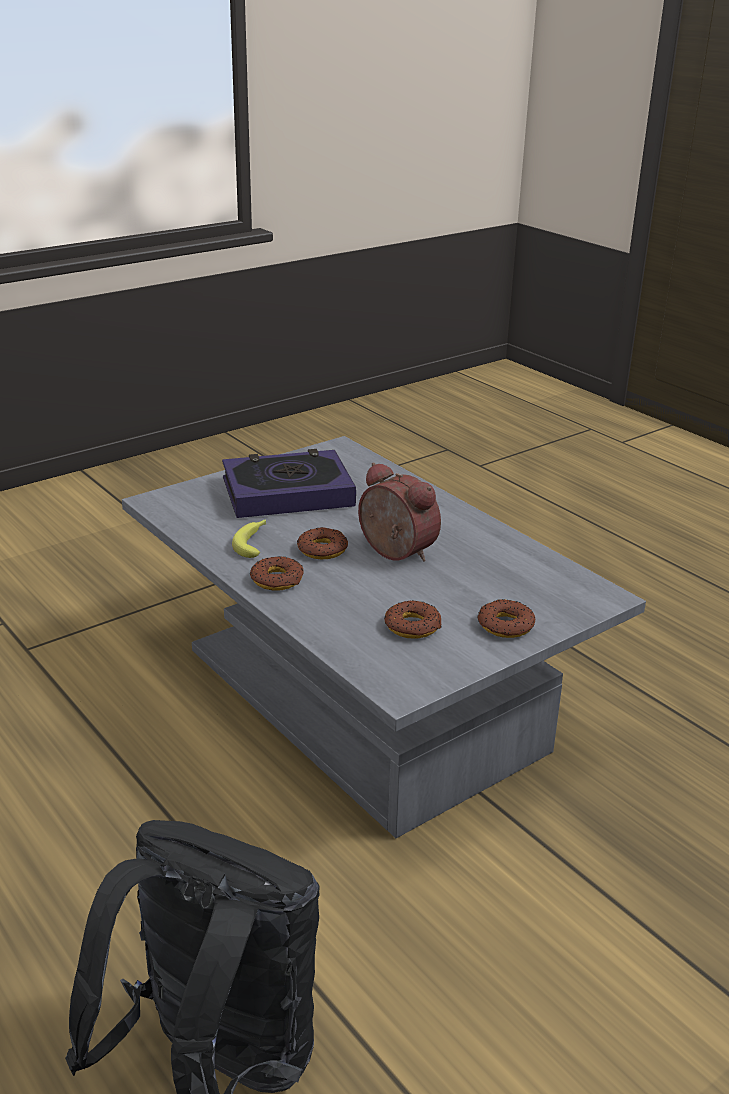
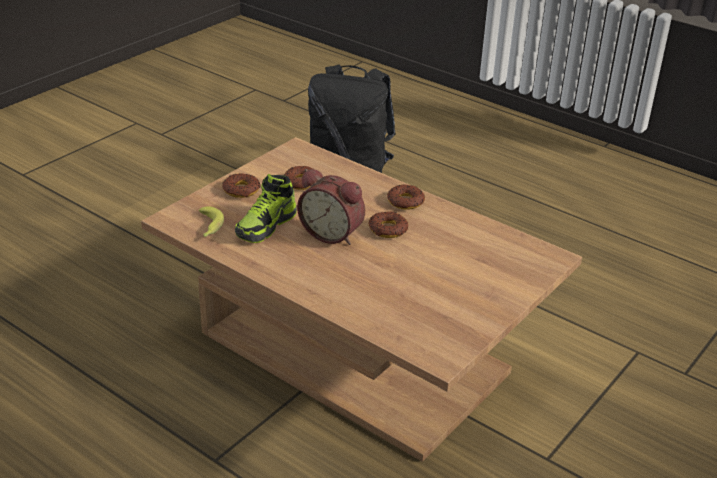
camera: 165 degrees right, 5 degrees up
(254, 542) = (442, 228): banana -> banana (208, 227)
(287, 492) = (451, 283): book -> none
(361, 698) = (354, 353): grey coffee table -> brown coffee table
(476, 572) = (266, 226): none -> shoe

